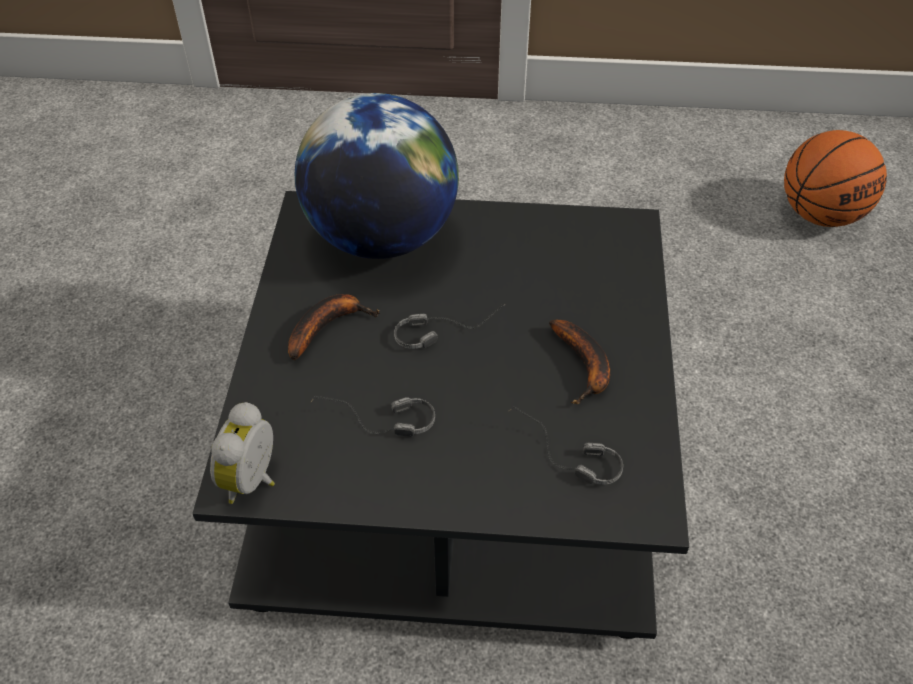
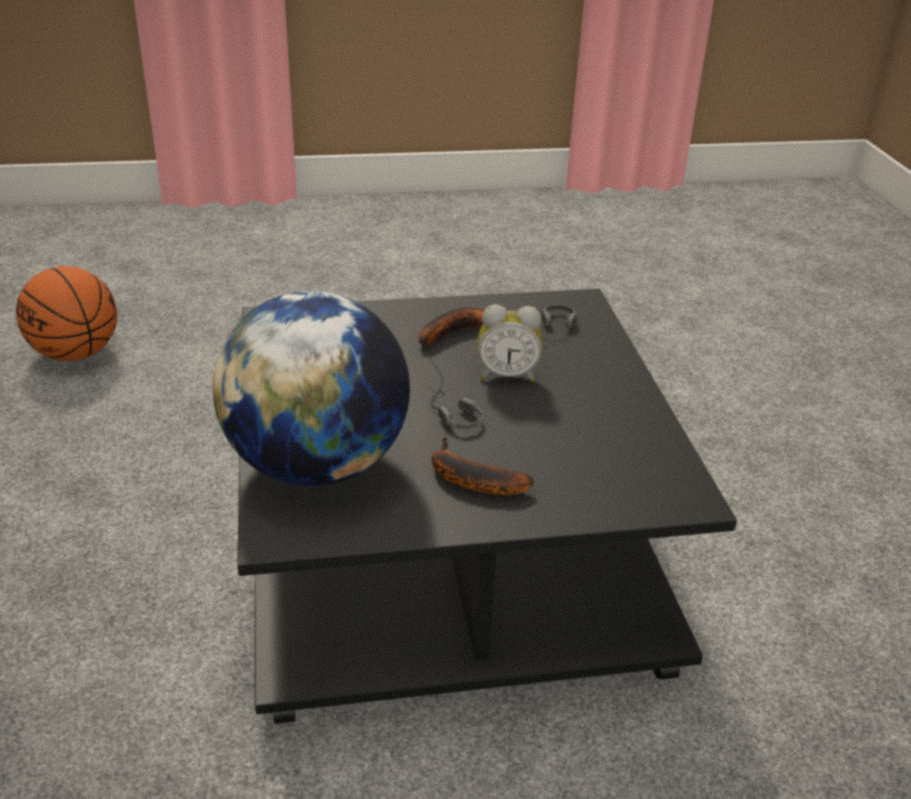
camera: 105 degrees left, 15 degrees down
(254, 480) = (679, 487): alarm clock -> alarm clock (507, 375)
(375, 424) = (576, 429): headphones -> none

